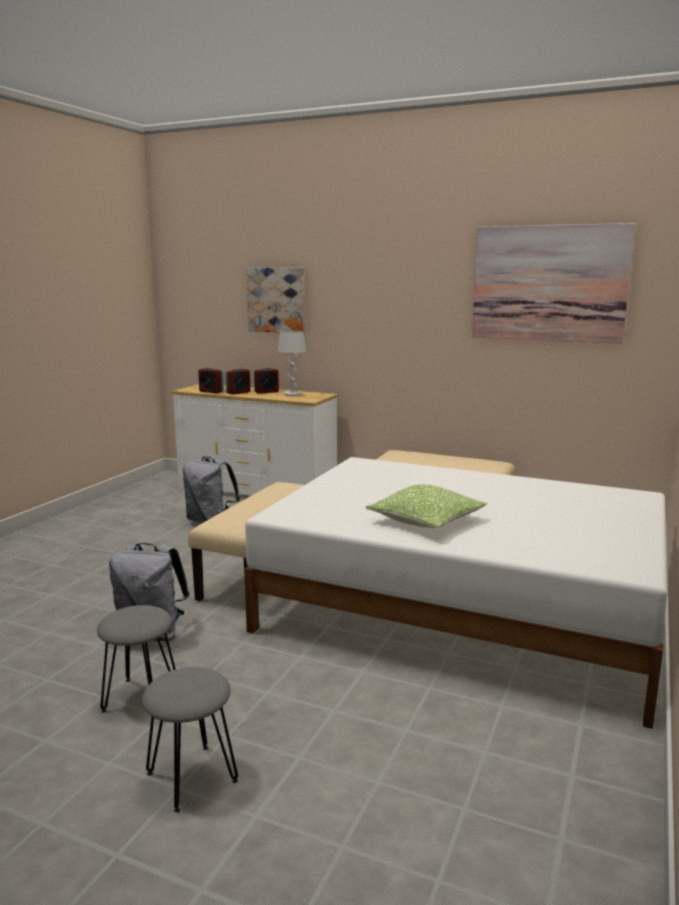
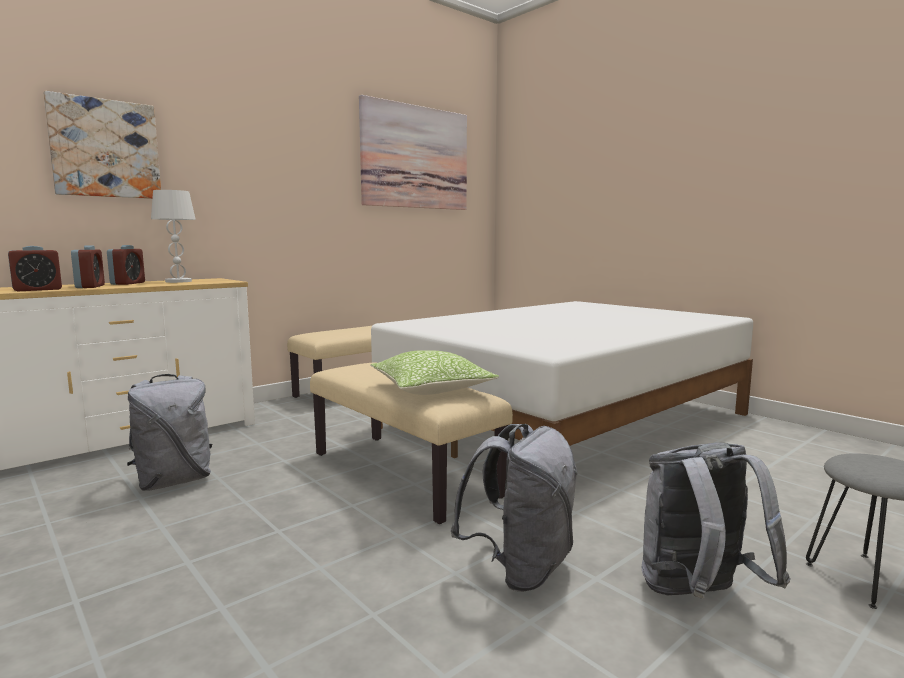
camera: 65 degrees left, 5 degrees down
(140, 697) = (698, 596): grey stool -> grey backpack
(426, 521) = (604, 328): pillow -> pillow (431, 389)

